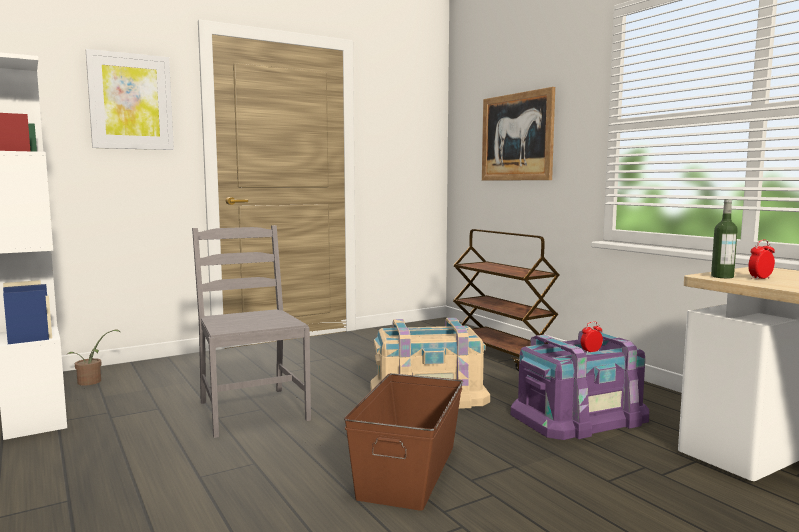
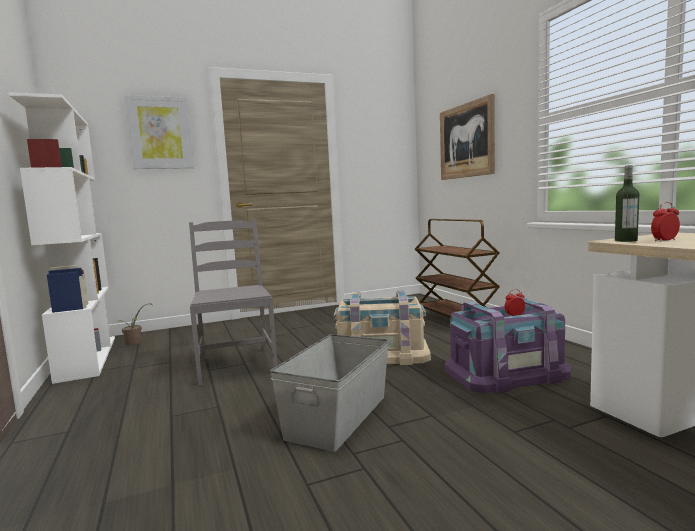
camera: 10 degrees right, 0 degrees up
(407, 471) = (336, 416): brown storage box -> grey storage box

